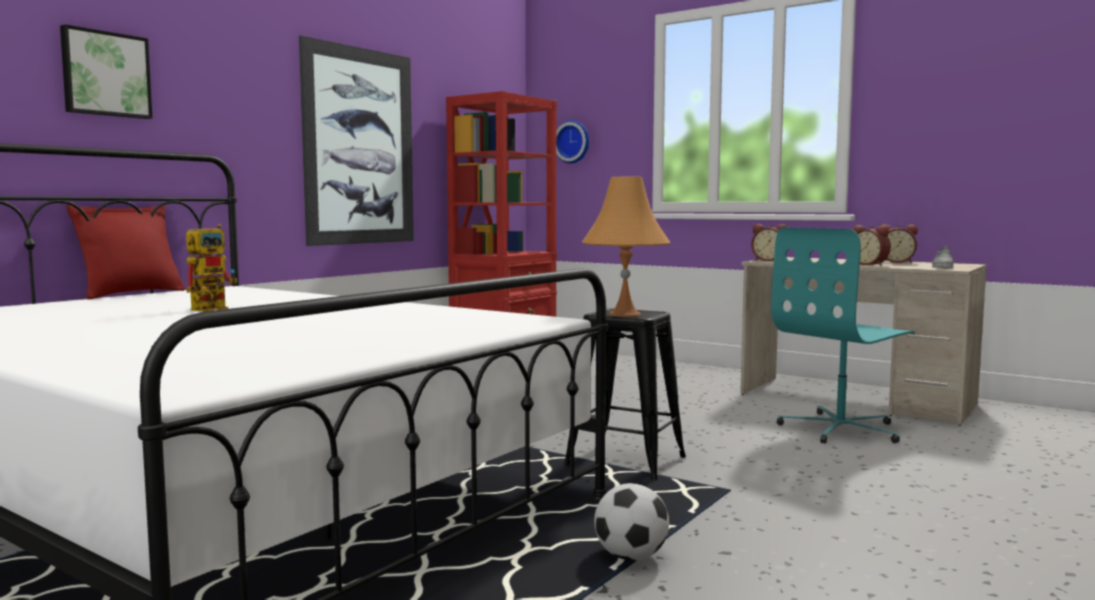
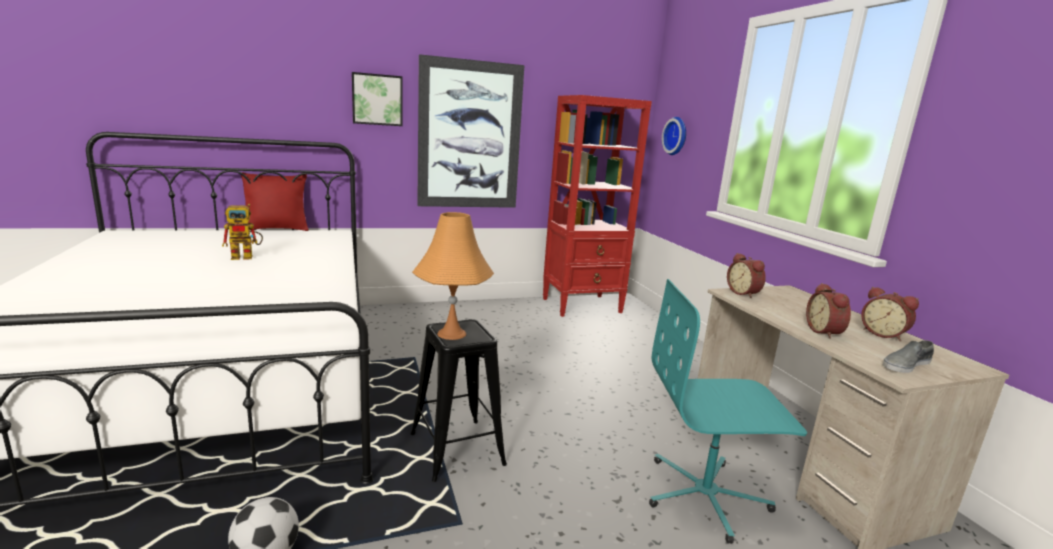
camera: 35 degrees right, 10 degrees up
(105, 74) = (267, 90): picture -> picture (377, 99)

